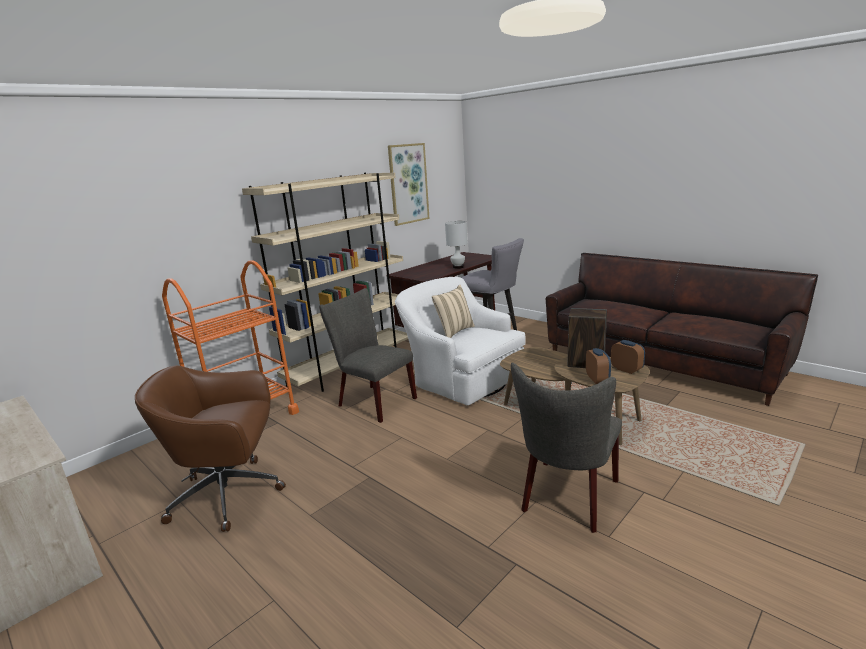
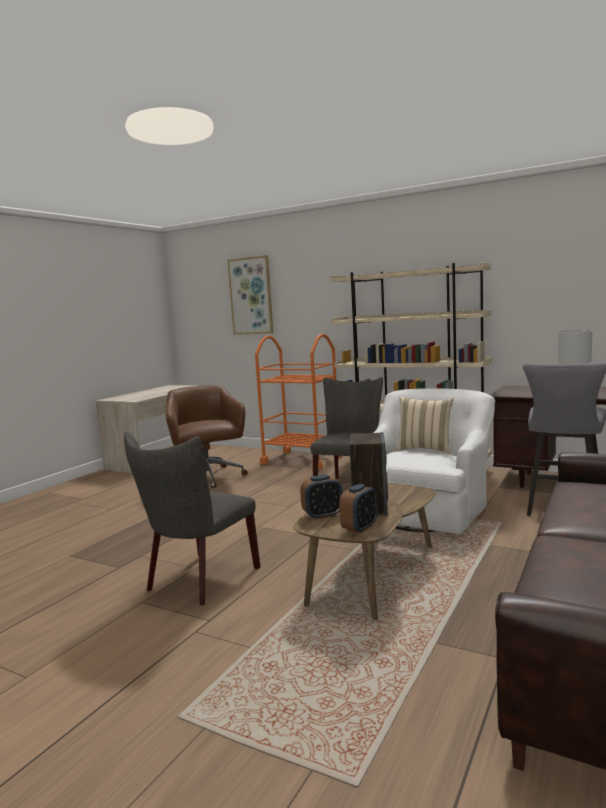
camera: 75 degrees right, 10 degrees down
(408, 184) = (560, 277): picture -> picture (251, 296)
(567, 499) = (198, 581): grey chair -> grey chair turned 75 degrees counterclockwise

